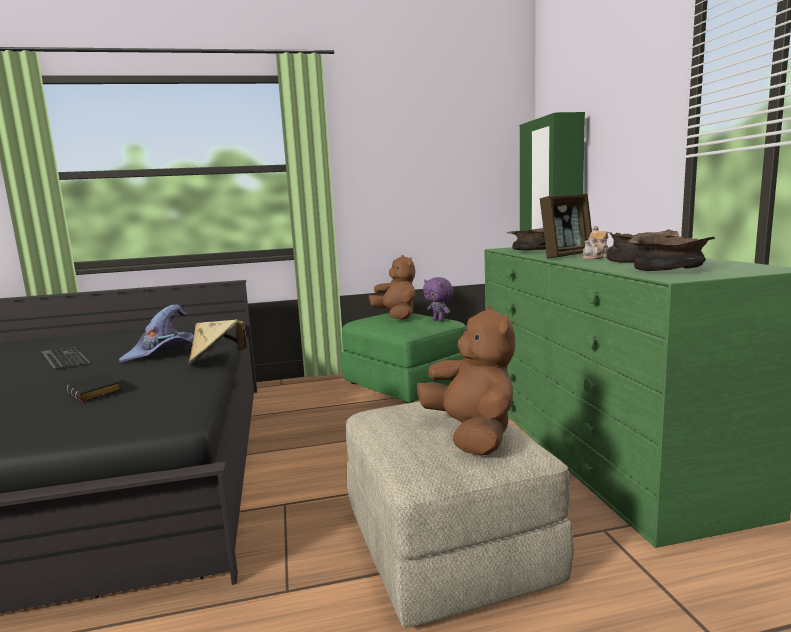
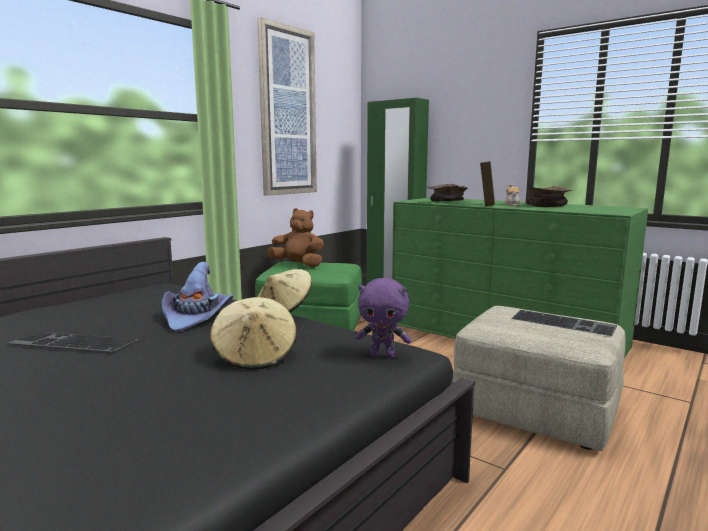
camera: 40 degrees left, 0 degrees up
(96, 392) = (255, 356): black book -> beige hat
(411, 150) = (287, 112): none -> picture
(439, 320) = (343, 264): purple plush toy -> purple plush toy (383, 356)
(471, 434) = (564, 322): brown plush toy -> keyboard
(667, 270) = (592, 210): brown bowl -> none

